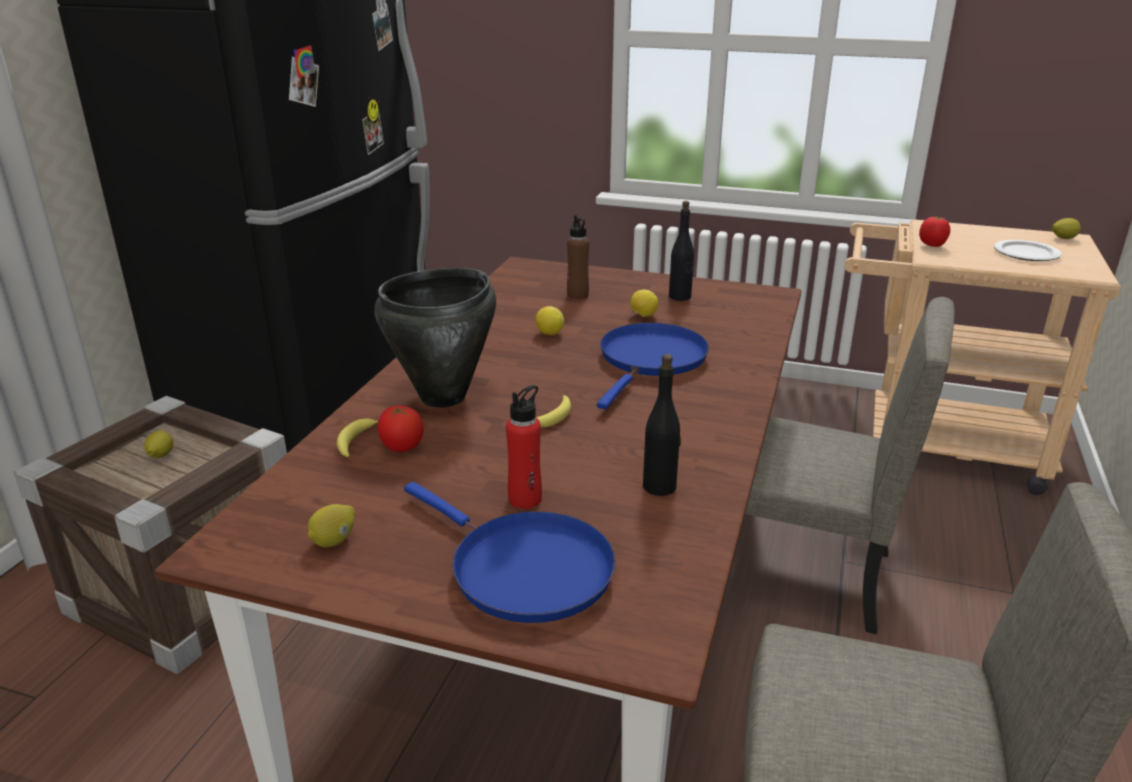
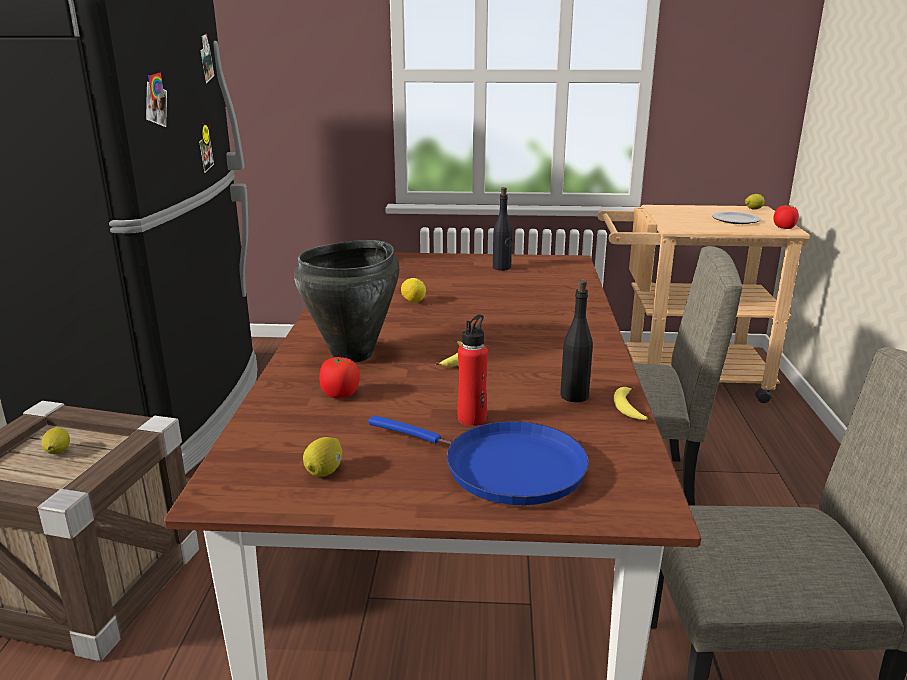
camera: 15 degrees left, 5 degrees down
(355, 442) = (295, 396): banana -> banana (628, 409)
(577, 295) = (418, 273): brown bottle -> none
(643, 315) = (481, 283): lemon -> none
(651, 360) = (508, 312): blue frying pan -> none
(932, 245) = (668, 219): tomato -> tomato (784, 228)

